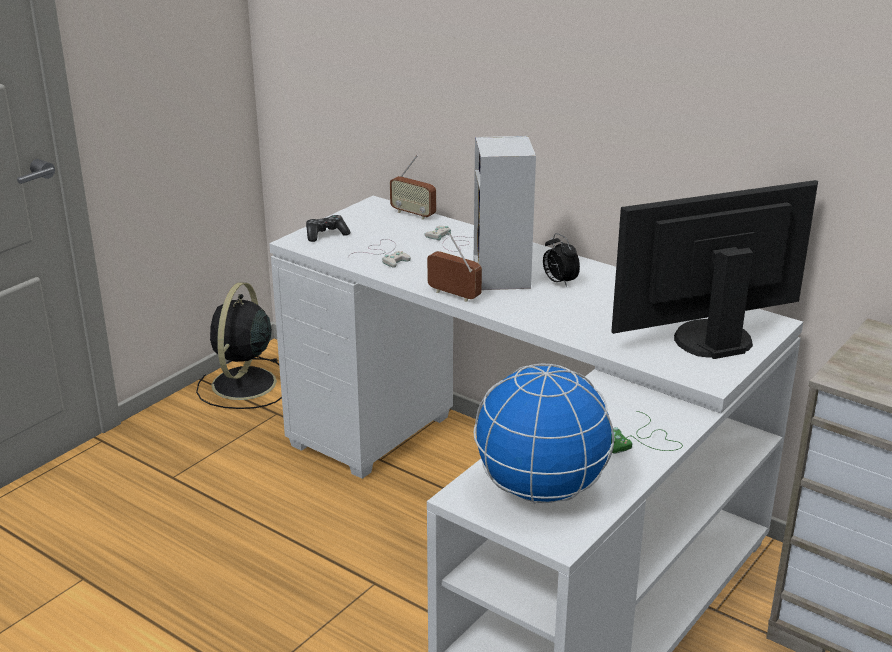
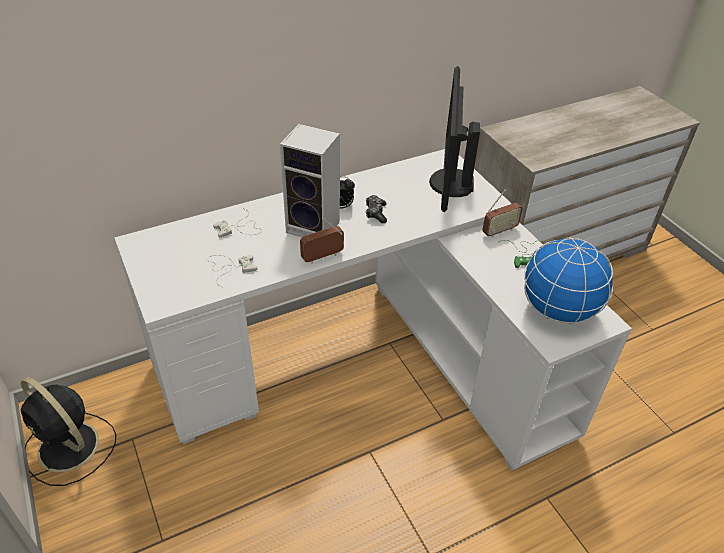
camera: 65 degrees left, 15 degrees up
(326, 234) = (163, 286): game controller -> game controller (376, 213)
(413, 214) = (173, 229): radio -> radio (499, 231)

